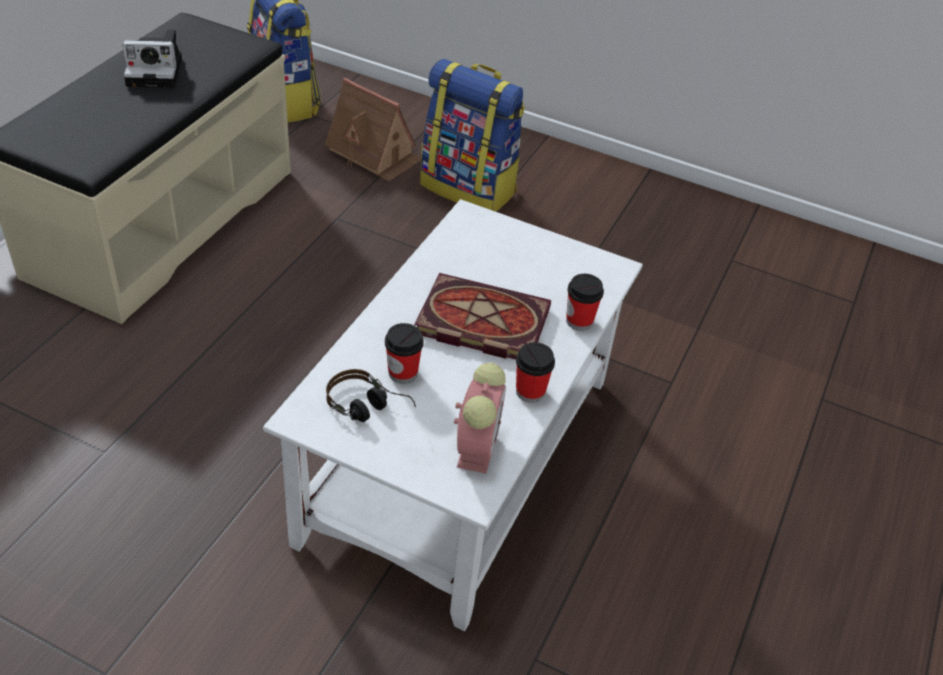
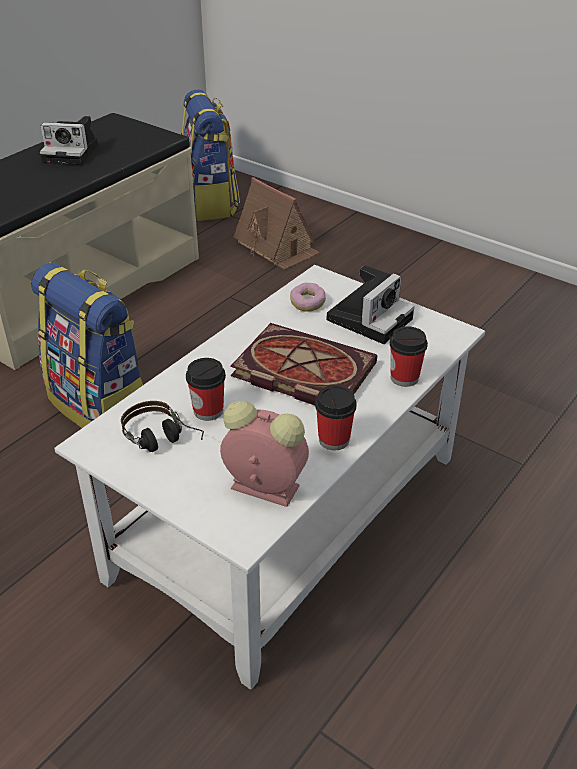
camera: 15 degrees right, 5 degrees down
(466, 246) = (307, 304): none -> donut
(469, 188) = (357, 279): backpack -> backpack (101, 406)
(477, 446) = (262, 487): alarm clock -> alarm clock turned 90 degrees counterclockwise
(531, 257) = (370, 317): none -> camera

